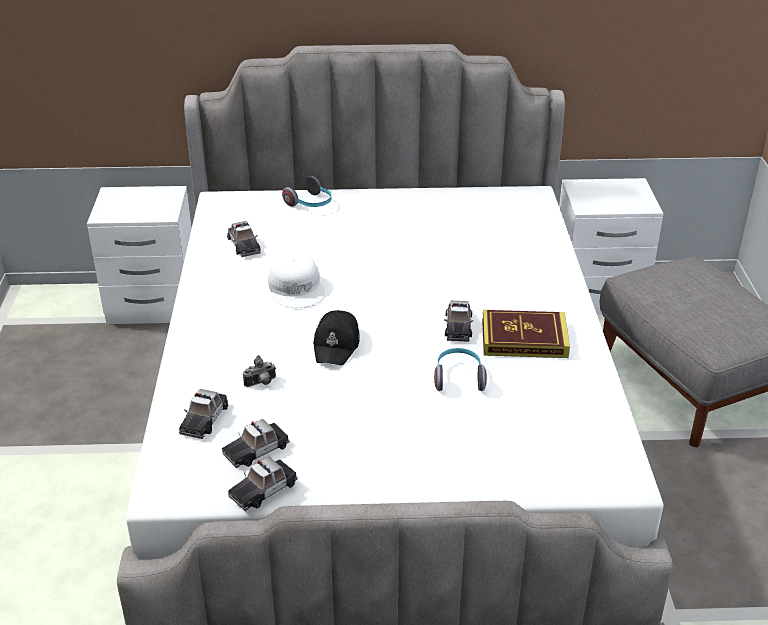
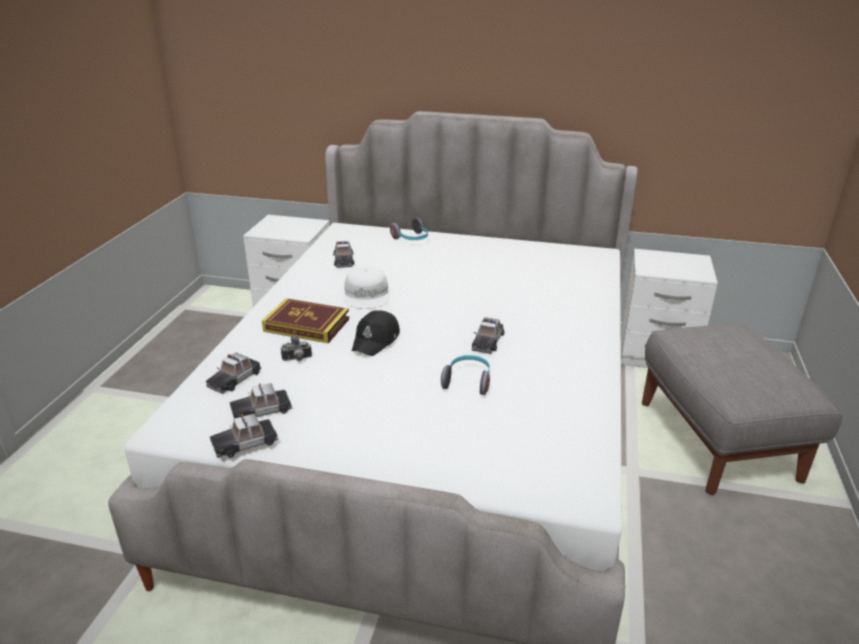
camera: 15 degrees right, 5 degrees down
(524, 339) = (542, 359): book -> book (306, 325)

